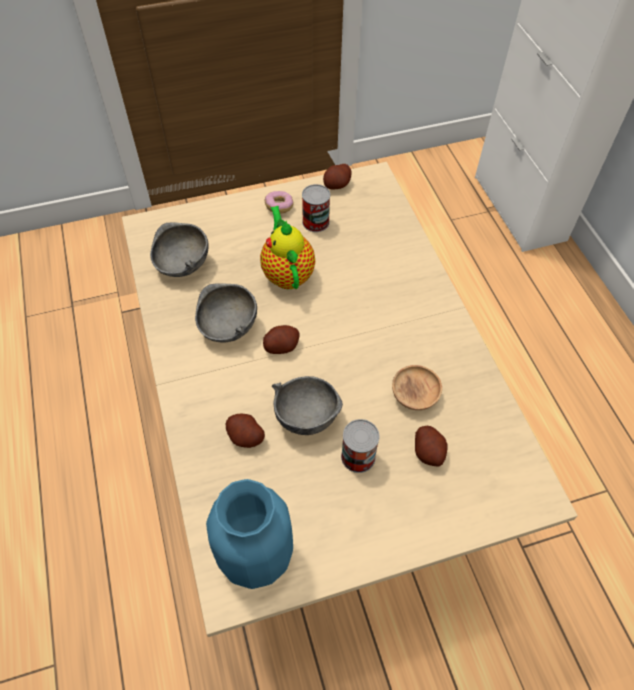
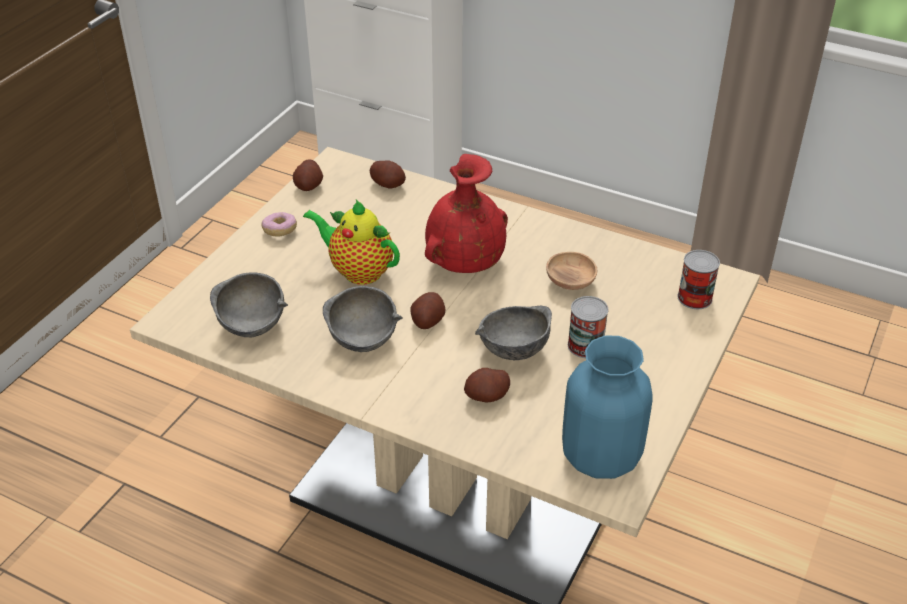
camera: 45 degrees left, 15 degrees down
(315, 222) = (329, 222): can -> can (694, 298)
(361, 319) = (464, 262): none -> red vase
(428, 452) = (627, 307): potato -> potato (388, 184)

